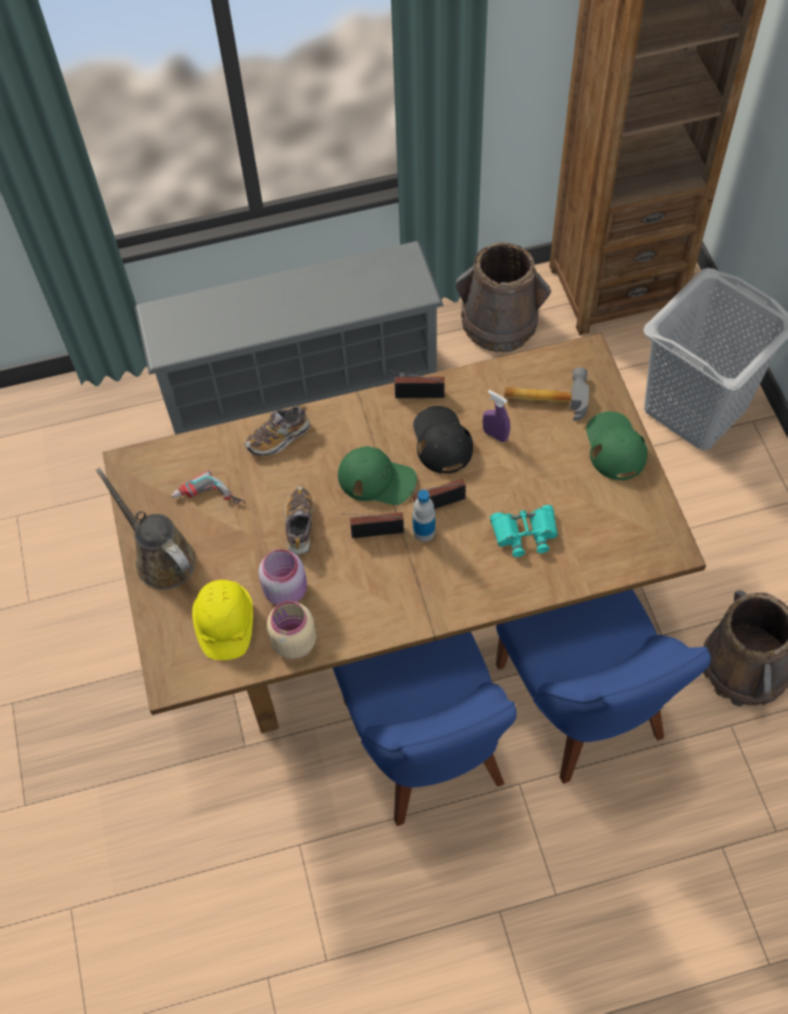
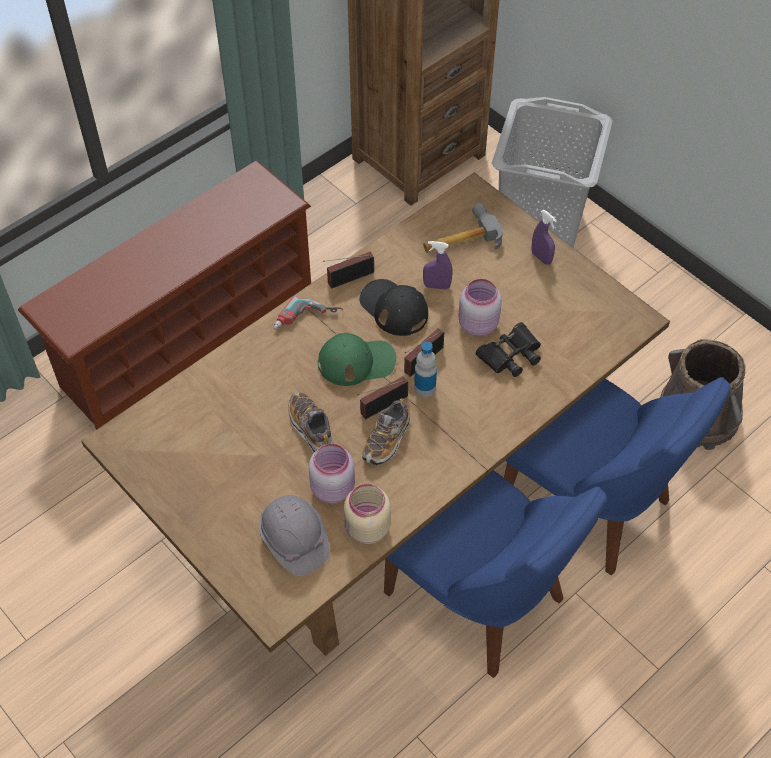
camera: 30 degrees left, 5 degrees down
(161, 558) = (197, 509): brown watering can -> none
(208, 501) = (212, 442): power drill -> power drill (307, 321)
(225, 624) = (294, 541): yellow hard hat -> grey hard hat
(278, 437) = (245, 362): shoe -> shoe (386, 440)
(301, 385) = (186, 338): grey shoe rack -> brown shoe rack
(500, 322) = (336, 219): brown bucket -> none
(510, 489) = (477, 324): none -> pink jar
(525, 533) = (510, 354): turquoise binoculars -> black binoculars
(615, 447) = (541, 257): green cap -> purple spray bottle

